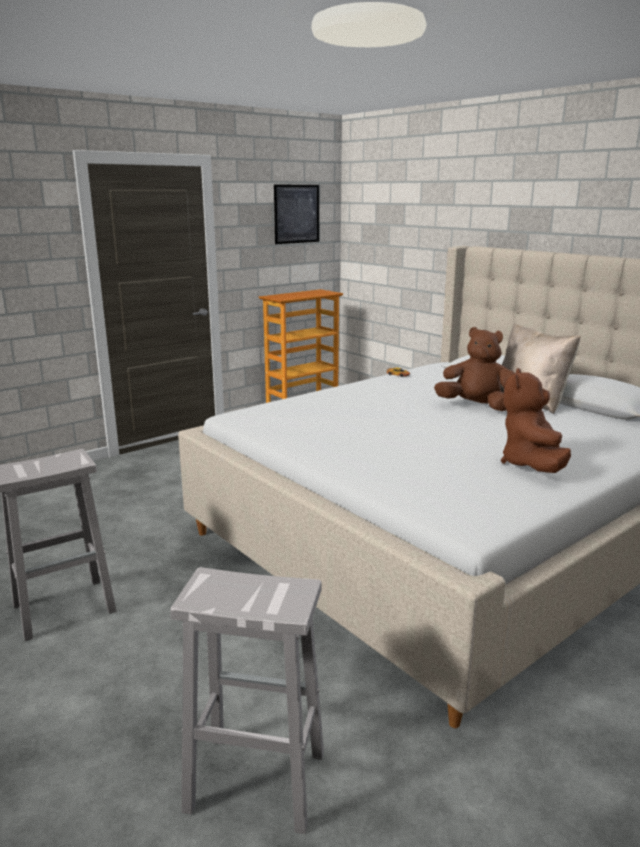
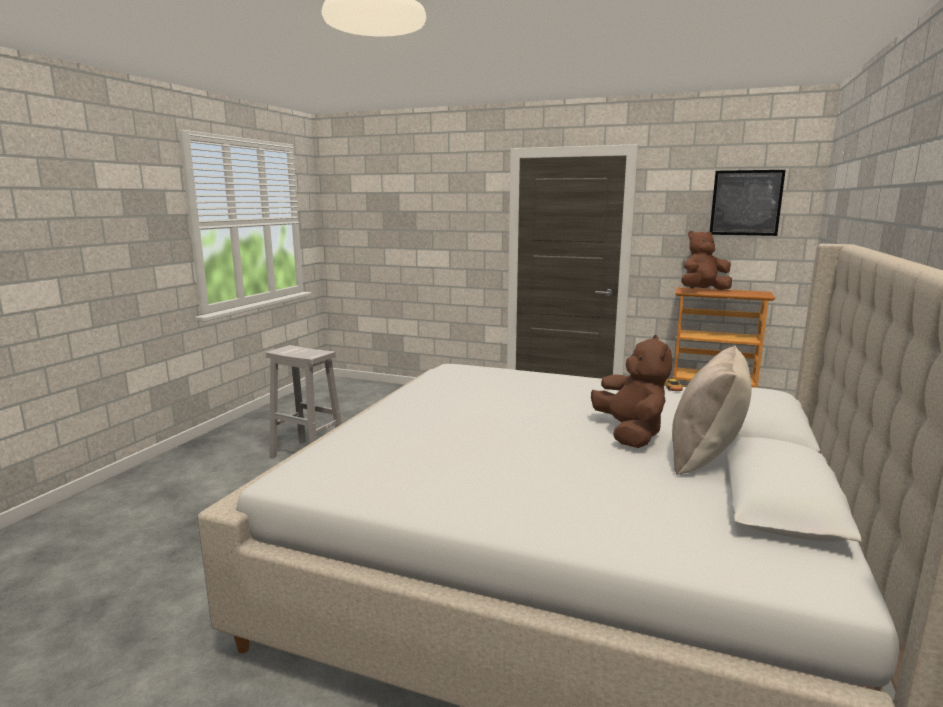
camera: 60 degrees right, 5 degrees down
(253, 781) = (160, 572): white stool -> none
(531, 465) = (469, 483): brown plush toy -> brown plush toy (703, 290)

